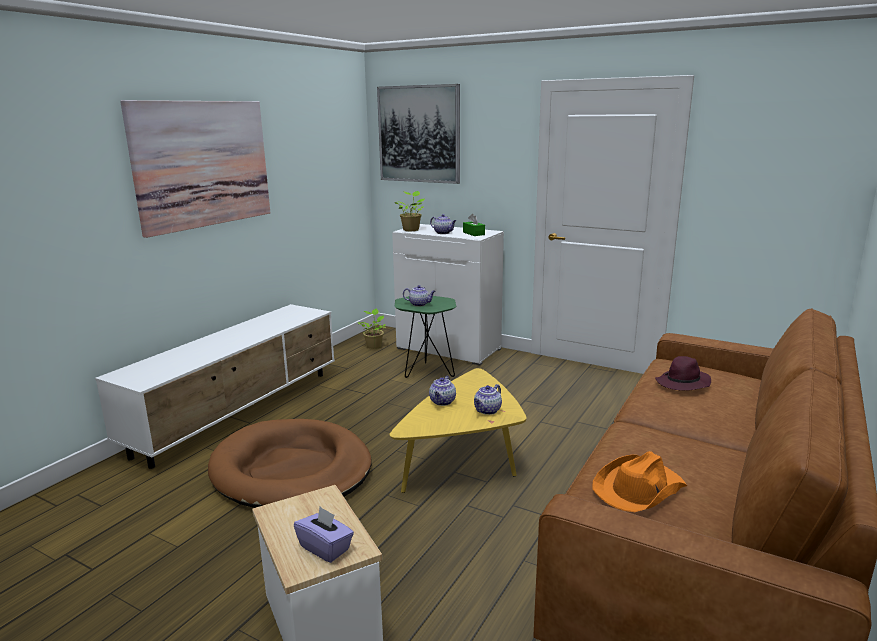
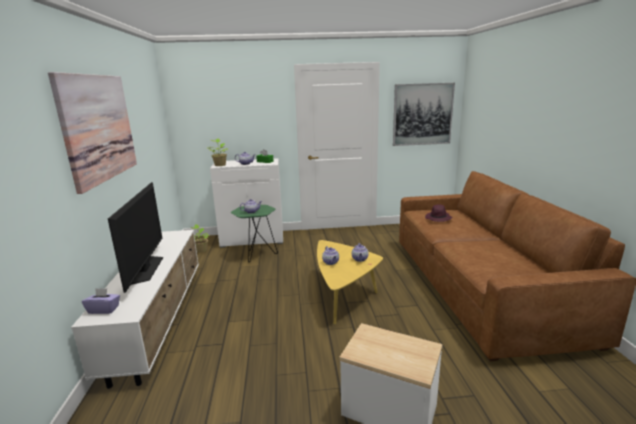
camera: 35 degrees left, 0 degrees up
(222, 342) = (145, 269): none -> television
(292, 470) = (252, 340): brown dog bed -> none
(325, 548) = (414, 355): purple tissue box -> purple tissue box (104, 309)
(419, 134) = (208, 100): picture -> picture (422, 114)
(638, 489) = (498, 266): orange hat -> none

